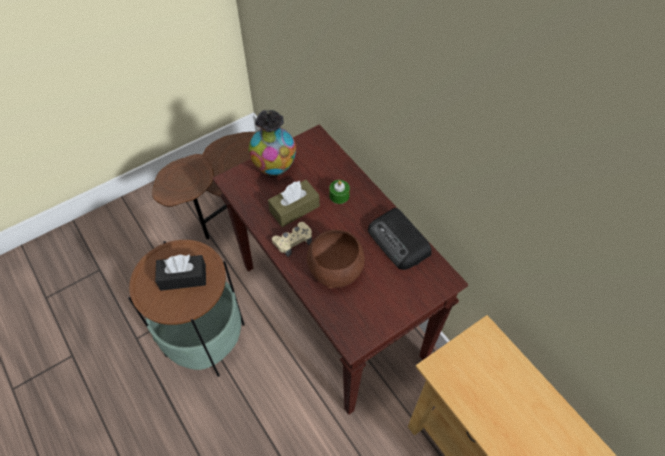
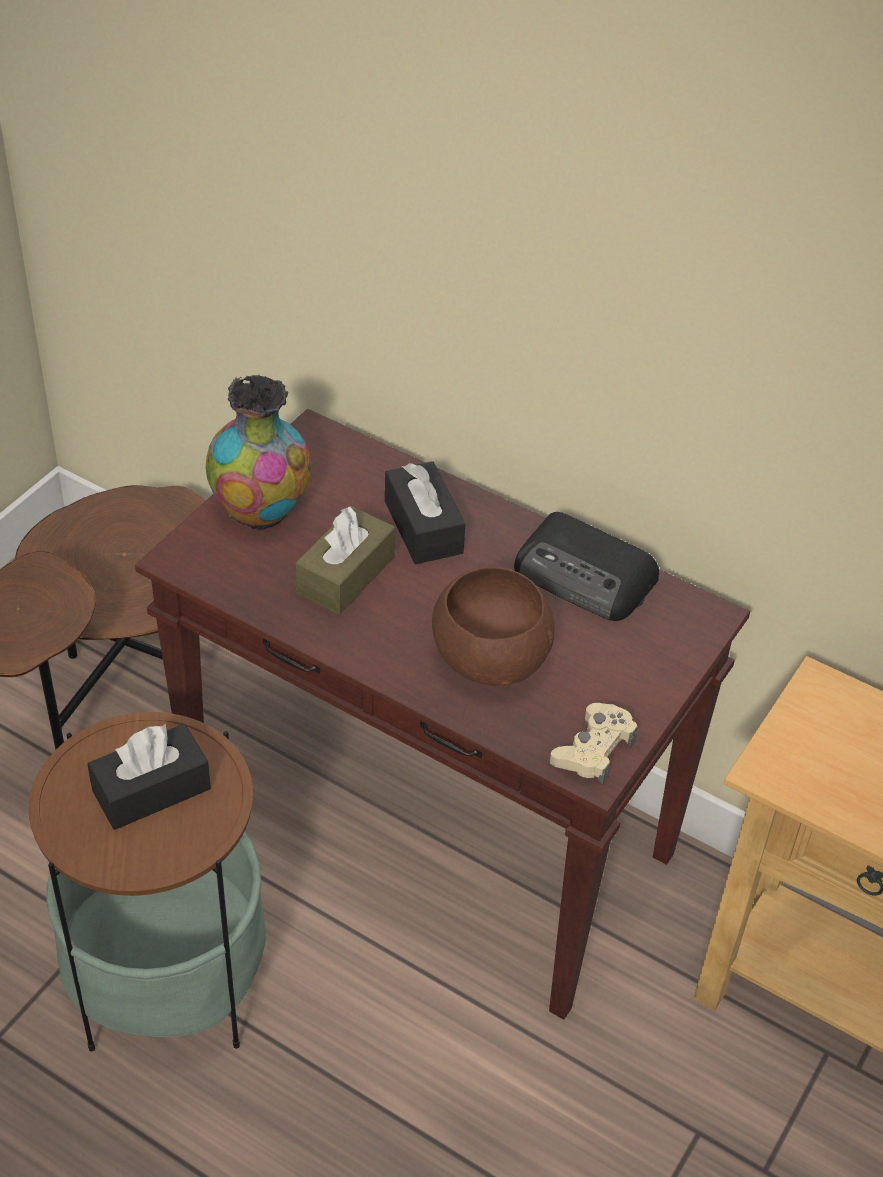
camera: 25 degrees left, 10 degrees down
(293, 241) = (376, 633): beige game controller -> beige game controller (593, 750)
(339, 195) = (423, 527): green candle -> black tissue box

